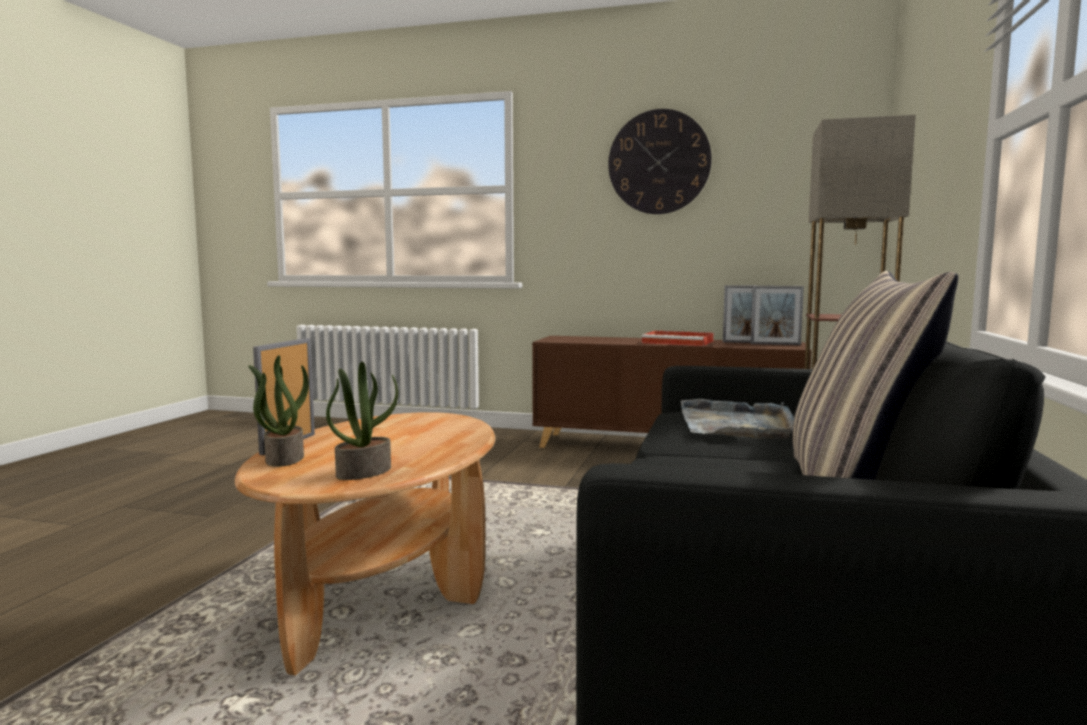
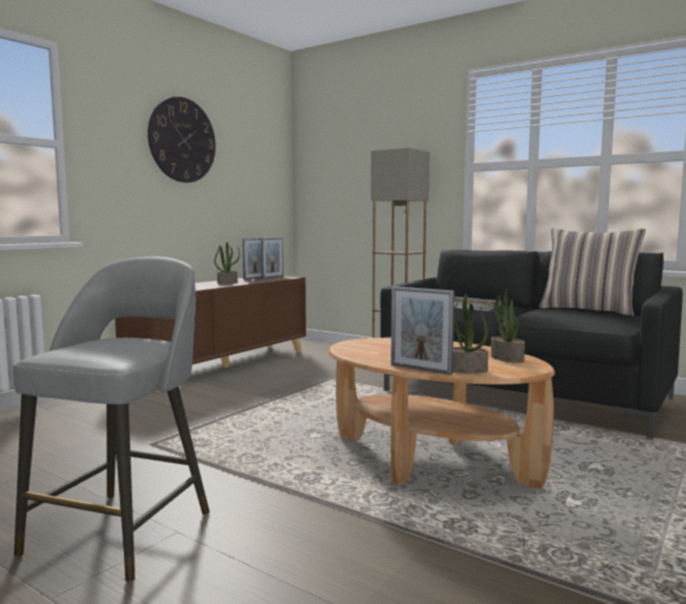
camera: 70 degrees left, 0 degrees up
(216, 501) = (123, 530): none -> grey stool
(679, 342) = (227, 282): red tray -> potted plant

